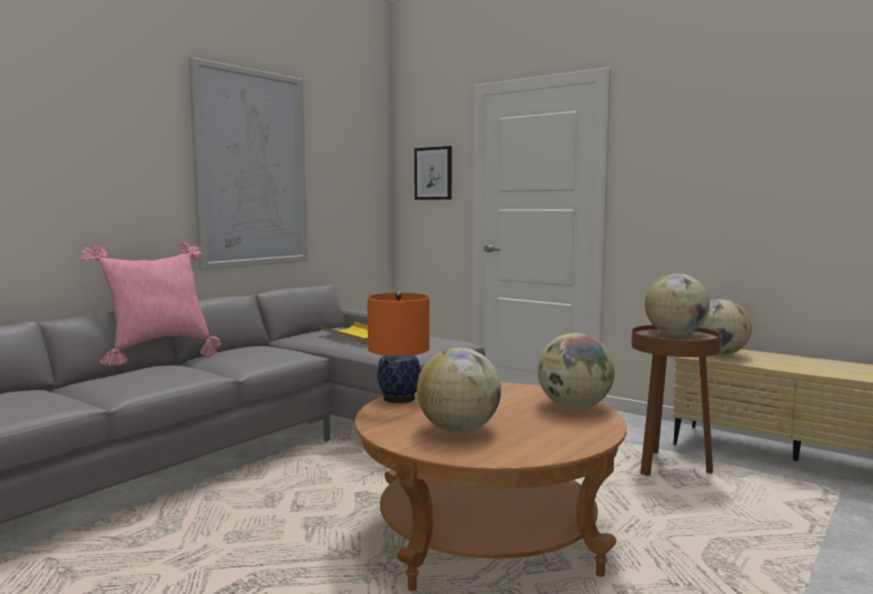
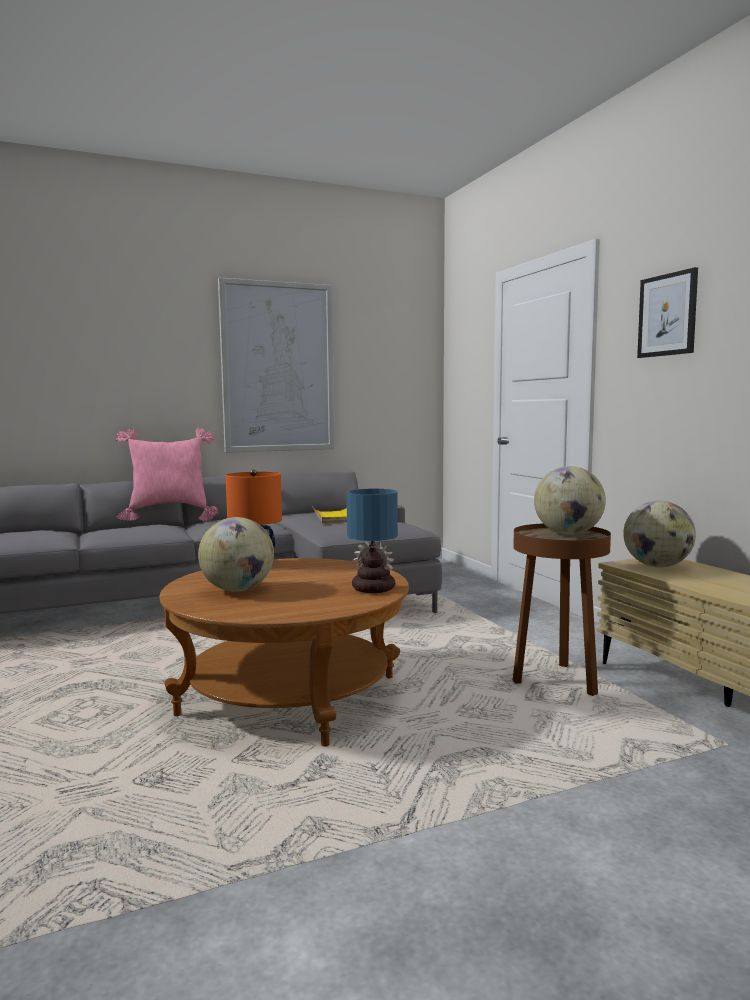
camera: 30 degrees right, 0 degrees up
(433, 173) = (468, 365): picture -> picture (667, 315)
(574, 407) = (371, 589): globe -> table lamp

